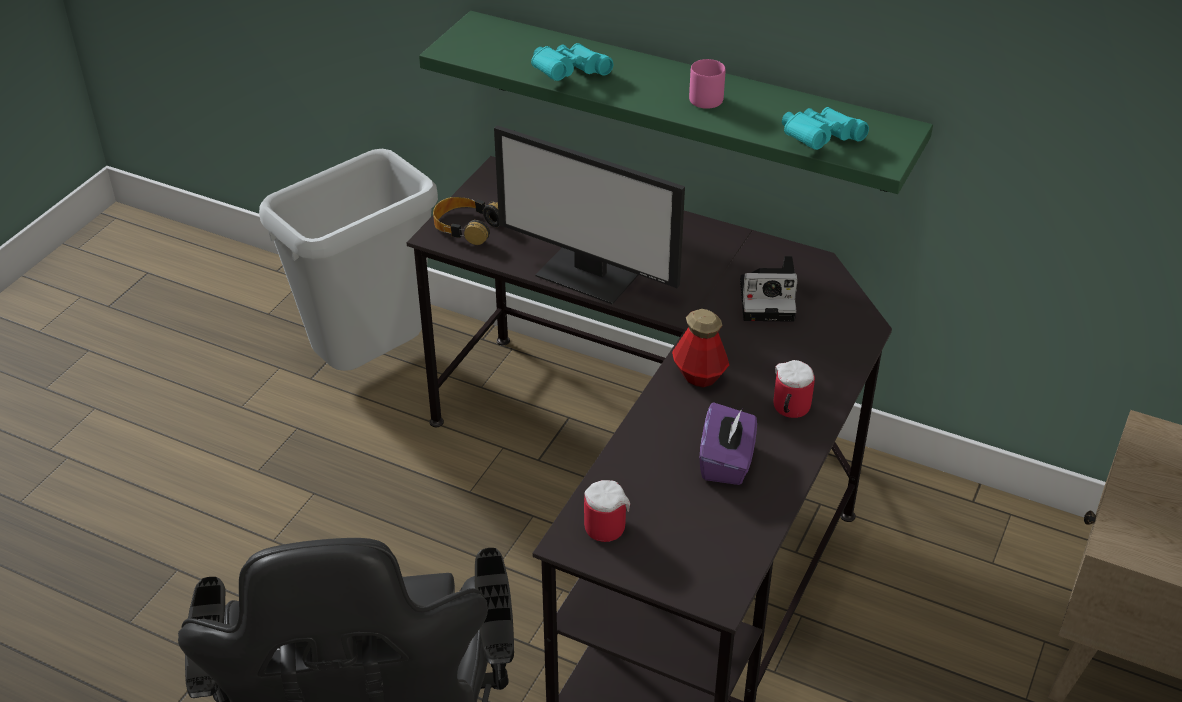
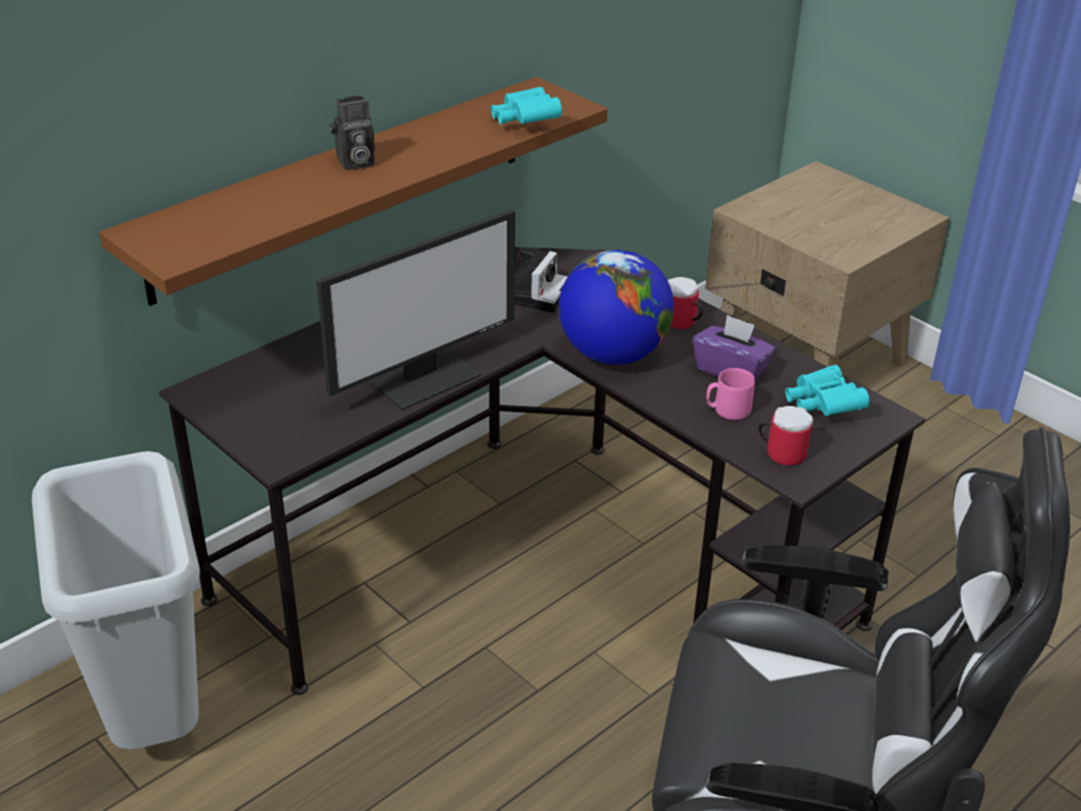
camera: 70 degrees left, 5 degrees down
(467, 227) = (279, 435): headphones -> none
(568, 75) = (300, 205): turquoise binoculars -> turquoise binoculars (822, 406)
(659, 78) = (354, 163): none -> camera
(686, 101) = (344, 186): green shelf -> brown shelf
(699, 375) = (613, 354): bottle -> globe
(703, 98) = (410, 151): pink mug -> pink mug (727, 410)

